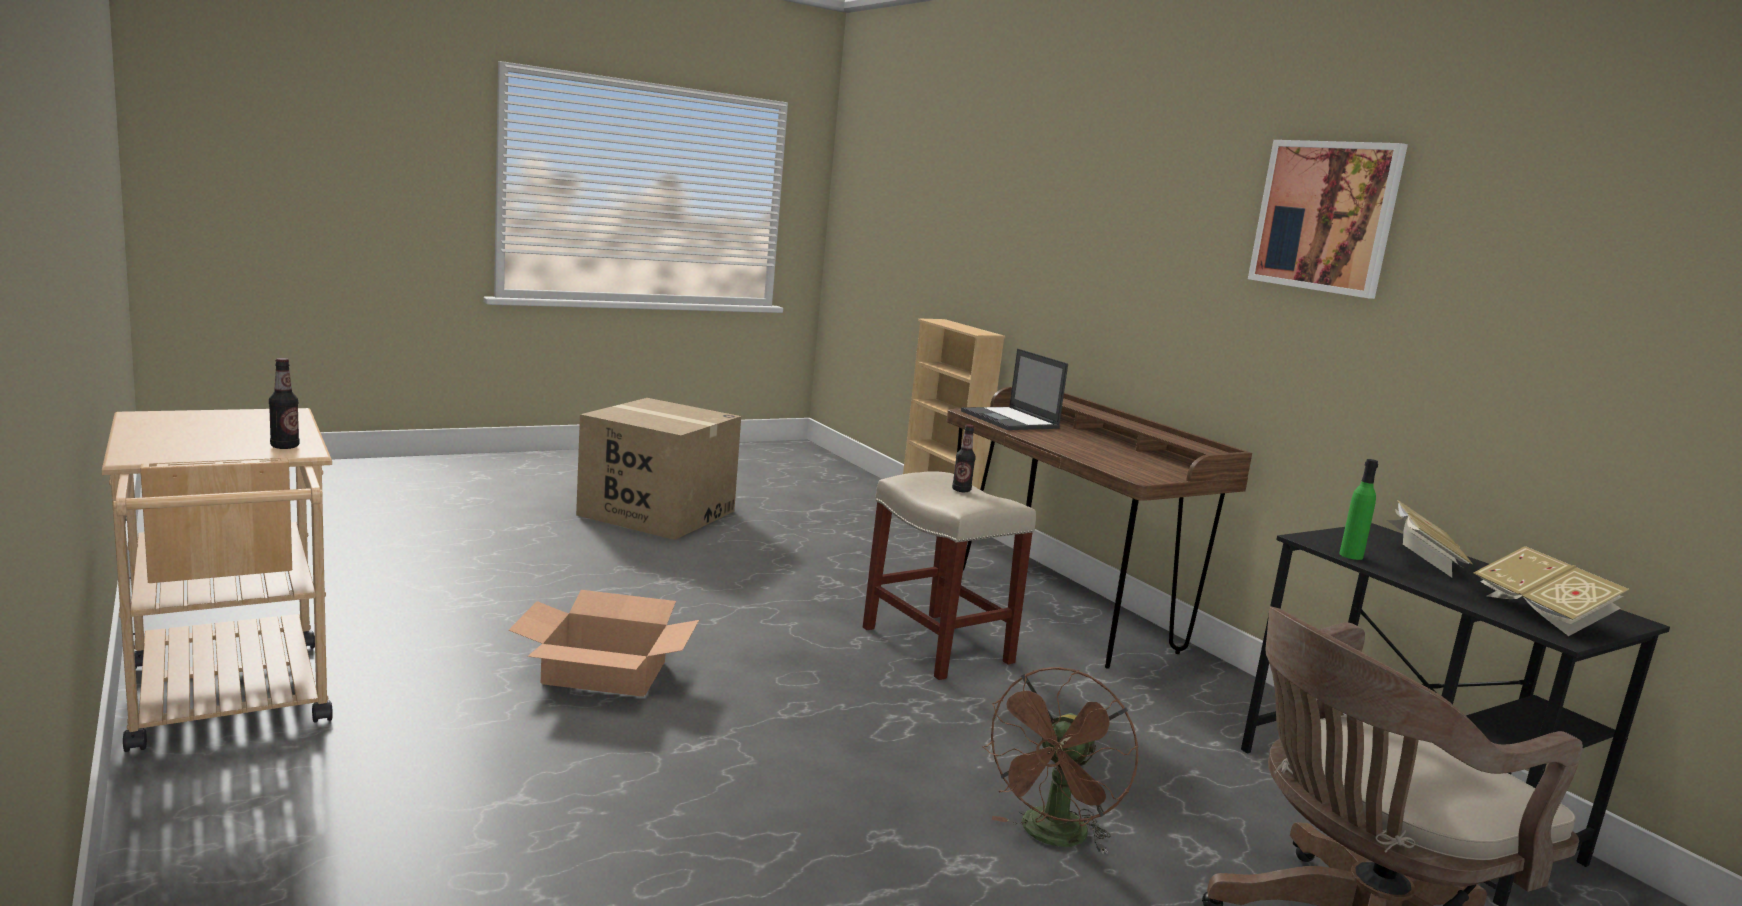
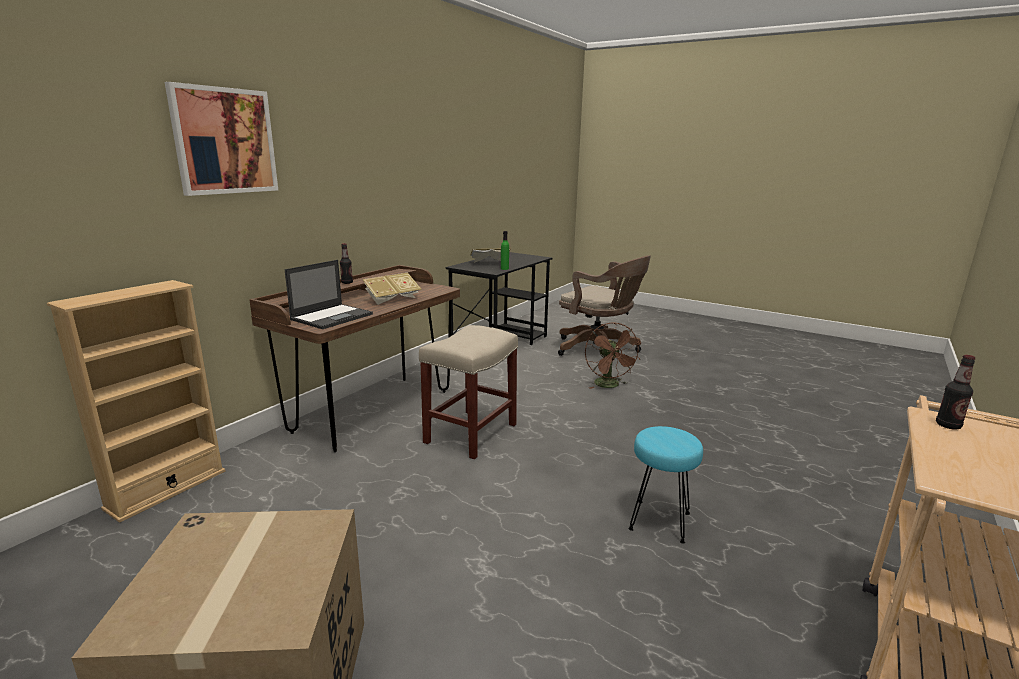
camera: 115 degrees left, 5 degrees up
(604, 673) = (658, 520): cardboard box -> turquoise stool
(961, 490) = (467, 337): bottle -> bottle (347, 283)
(1051, 837) = (609, 386): brown fan -> brown fan turned 75 degrees clockwise
(1325, 216) = (395, 135): picture -> picture (224, 141)
(1541, 615) = (525, 258): book -> book (392, 299)

